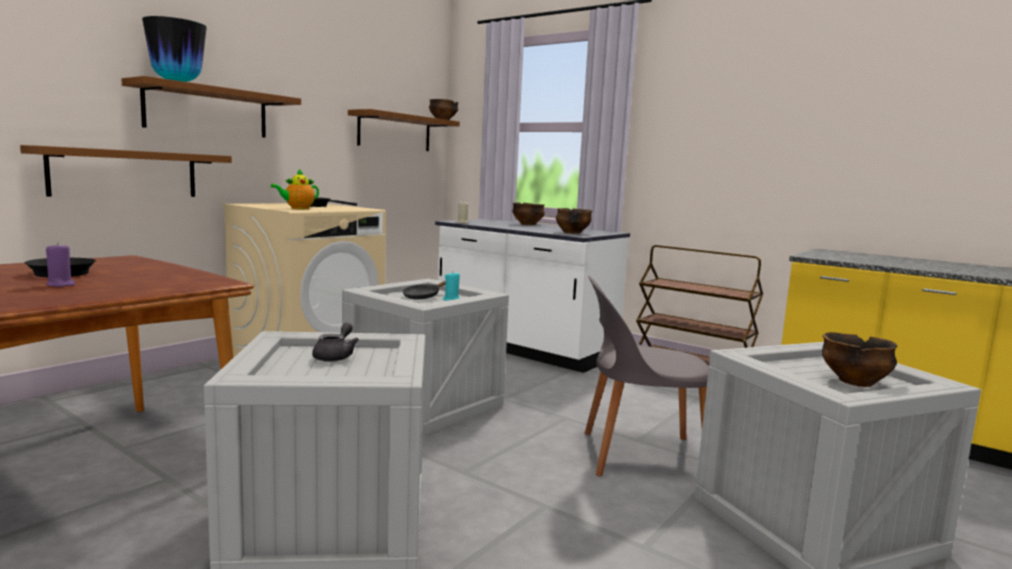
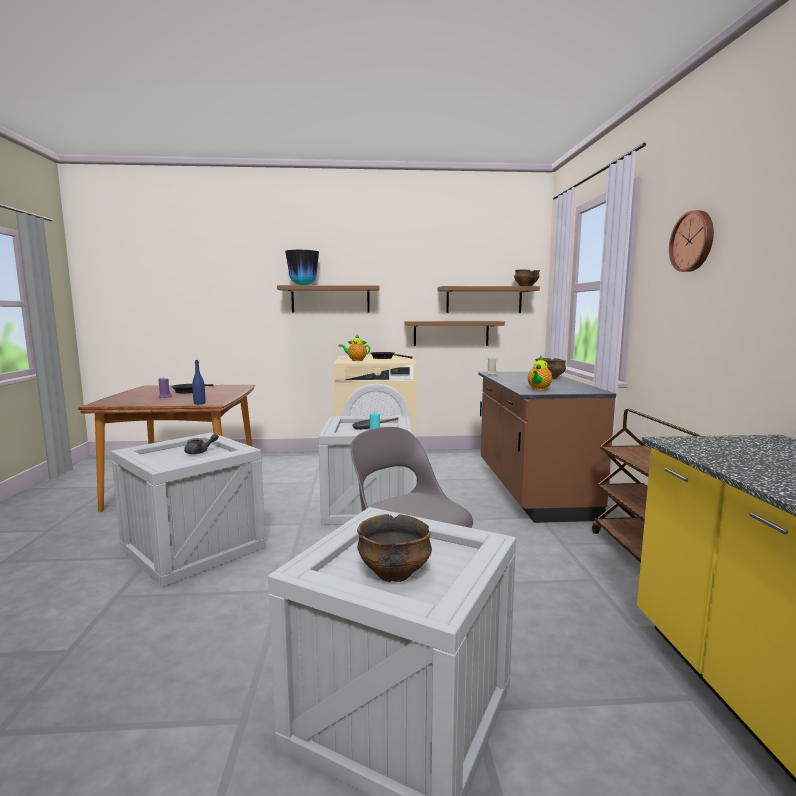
camera: 50 degrees right, 0 degrees up
(125, 173) = (283, 338): brown shelf -> brown shelf (451, 333)
(200, 285) = (199, 403): none -> blue bottle
(523, 348) = (531, 490): white counter -> brown counter
(572, 233) = (538, 389): bowl -> teapot
(706, 97) = (693, 241): none -> wall clock

